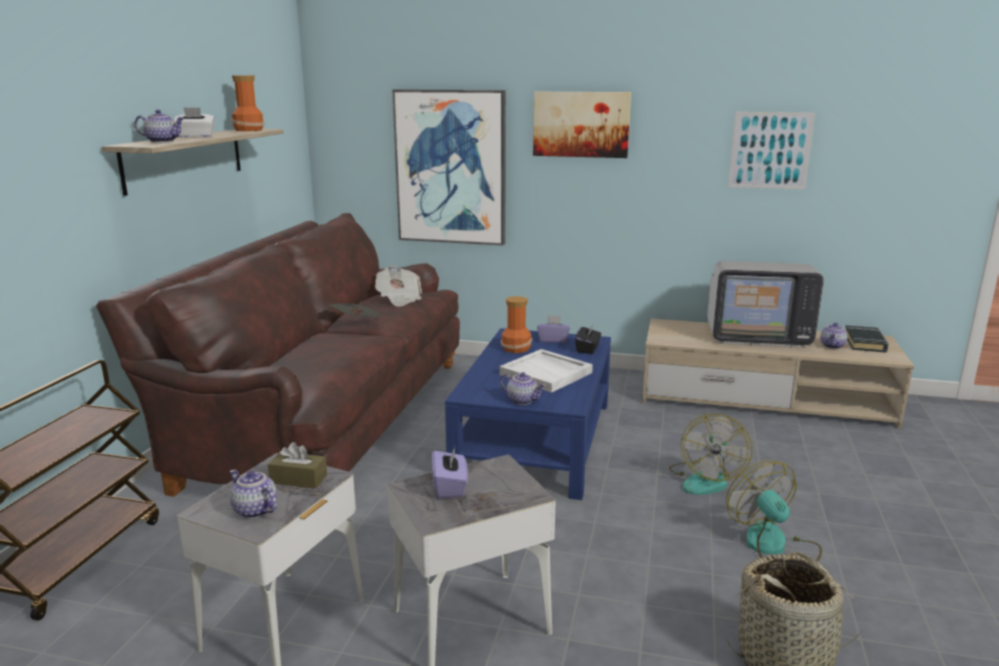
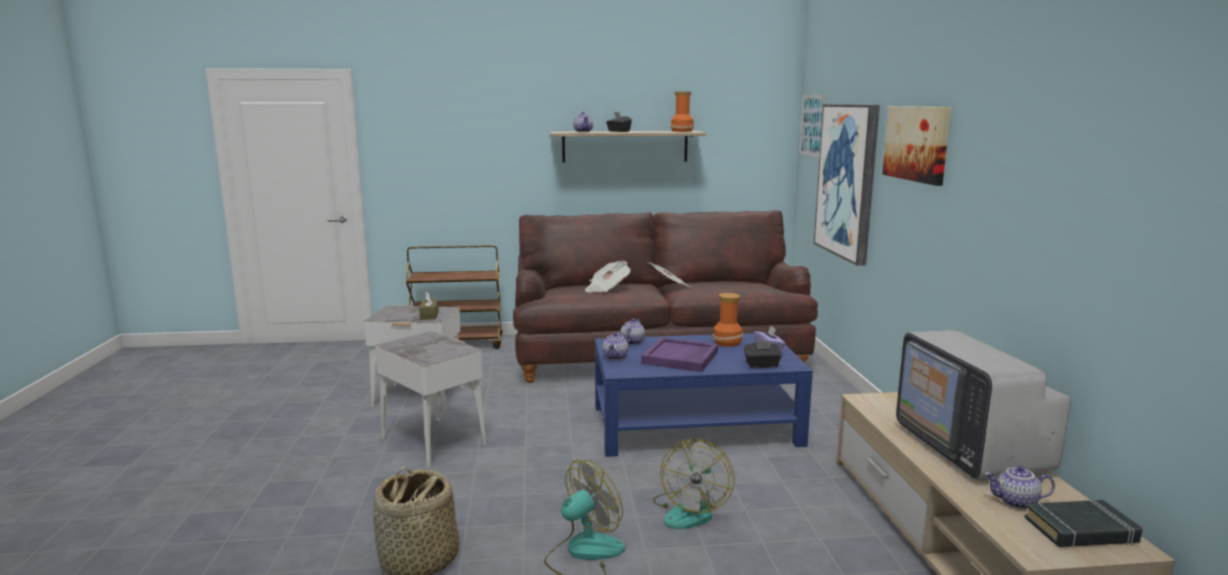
camera: 70 degrees right, 5 degrees down
(196, 137) = (618, 131): white tissue box -> black tissue box
(254, 510) = (394, 314): teapot -> teapot (632, 342)
(399, 299) = (743, 285): newspaper -> newspaper (607, 289)
(450, 487) = (430, 342): purple tissue box -> none
(546, 373) = (680, 358): white tray -> purple tray
(705, 479) = (690, 511): fan -> fan turned 75 degrees counterclockwise
(770, 150) = (1057, 193): picture -> picture (812, 125)

